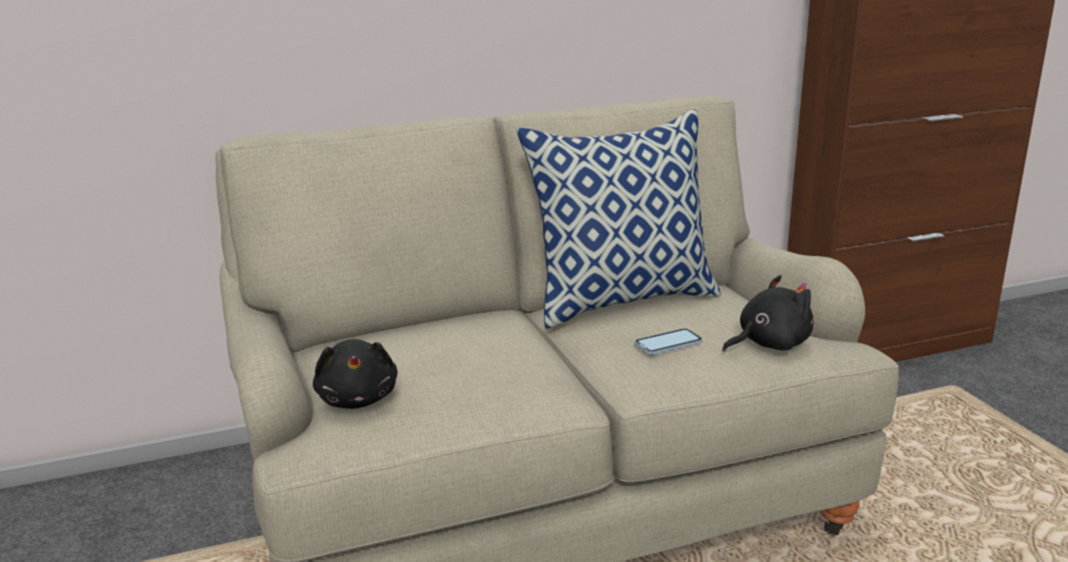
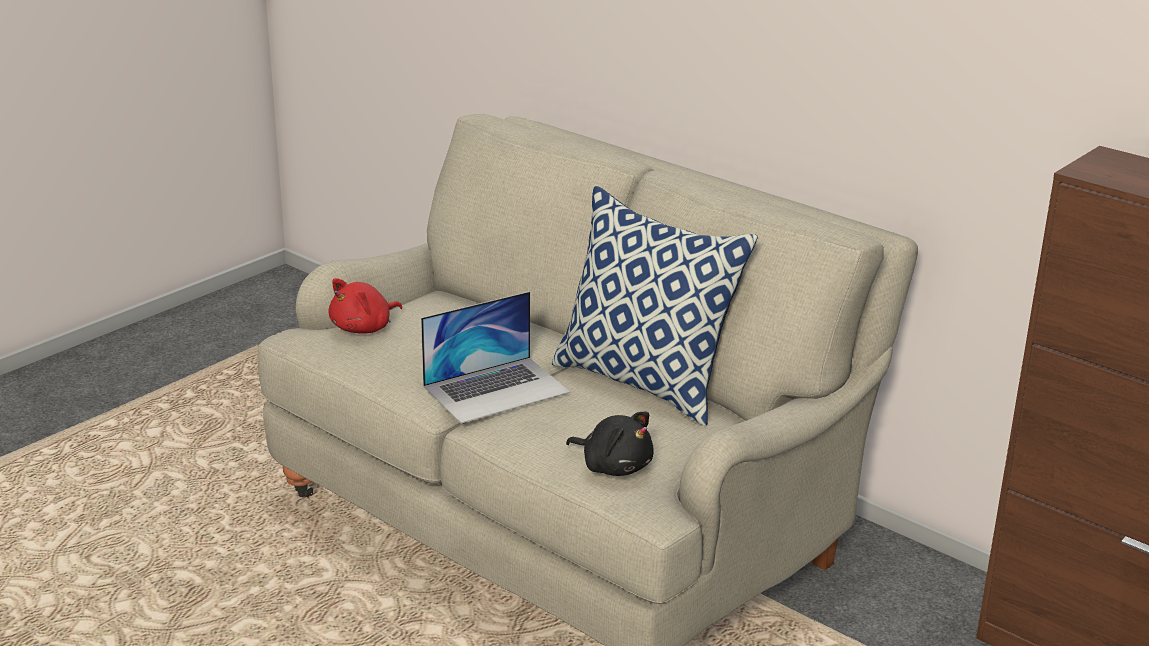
camera: 60 degrees right, 5 degrees up
(358, 399) = (364, 328): black plush toy -> red plush toy
(576, 361) = (496, 389): none -> laptop
(668, 344) = (566, 420): phone -> none

